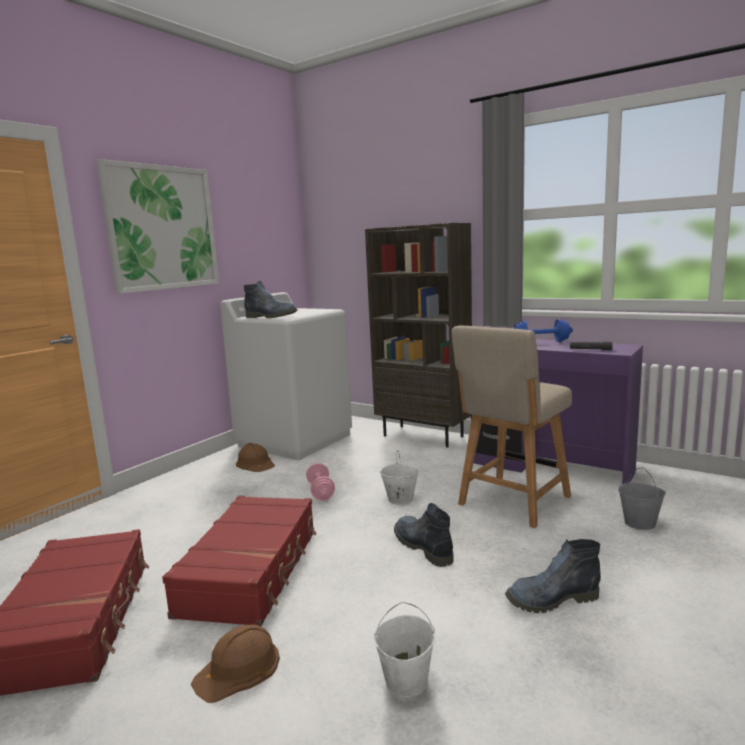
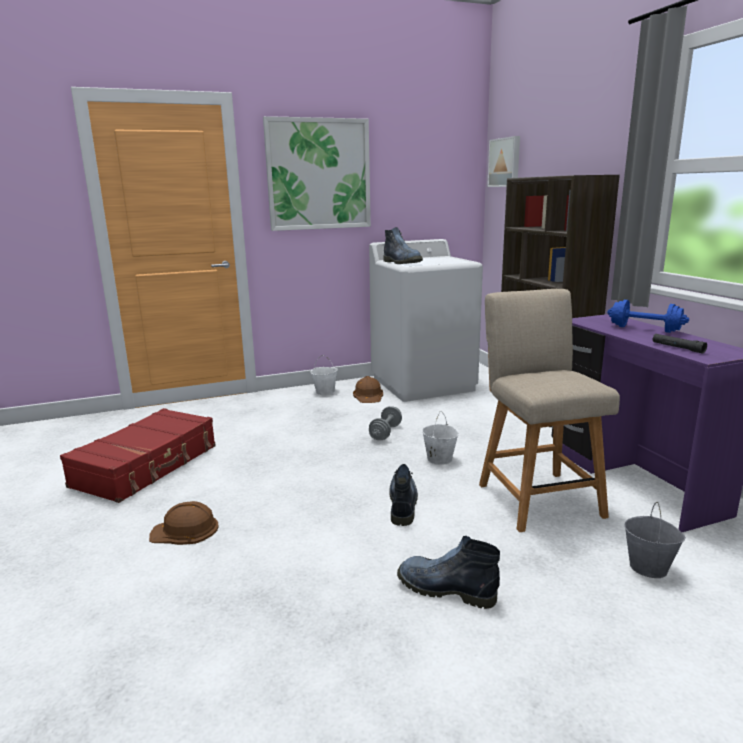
camera: 35 degrees right, 5 degrees up
(252, 571) = (267, 473): red suitcase -> none
(321, 492) = (385, 432): pink dumbbell -> grey dumbbell
(331, 217) = (505, 162): none -> picture
(406, 680) = (261, 587): white bucket -> white bucket (325, 392)
(511, 502) = (536, 497): beige chair -> beige chair turned 90 degrees clockwise

